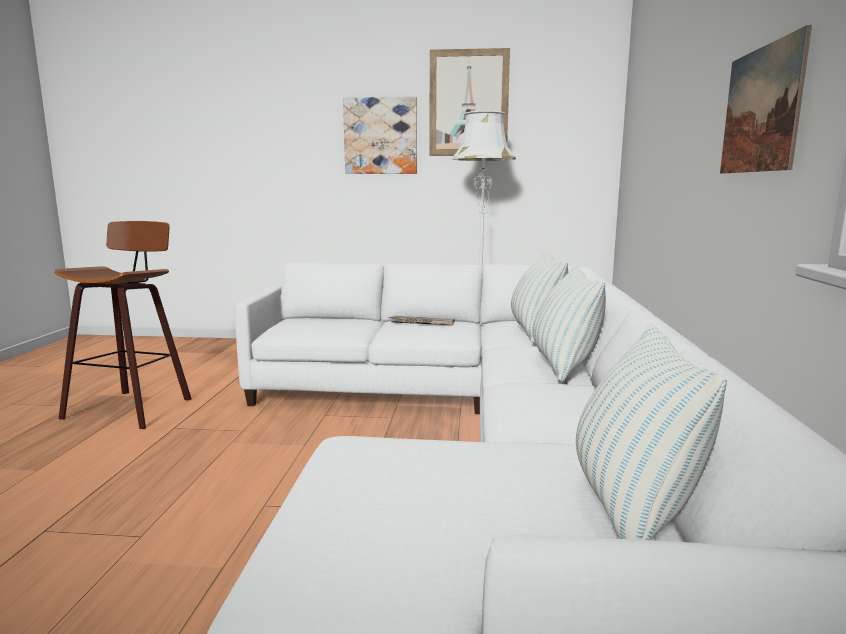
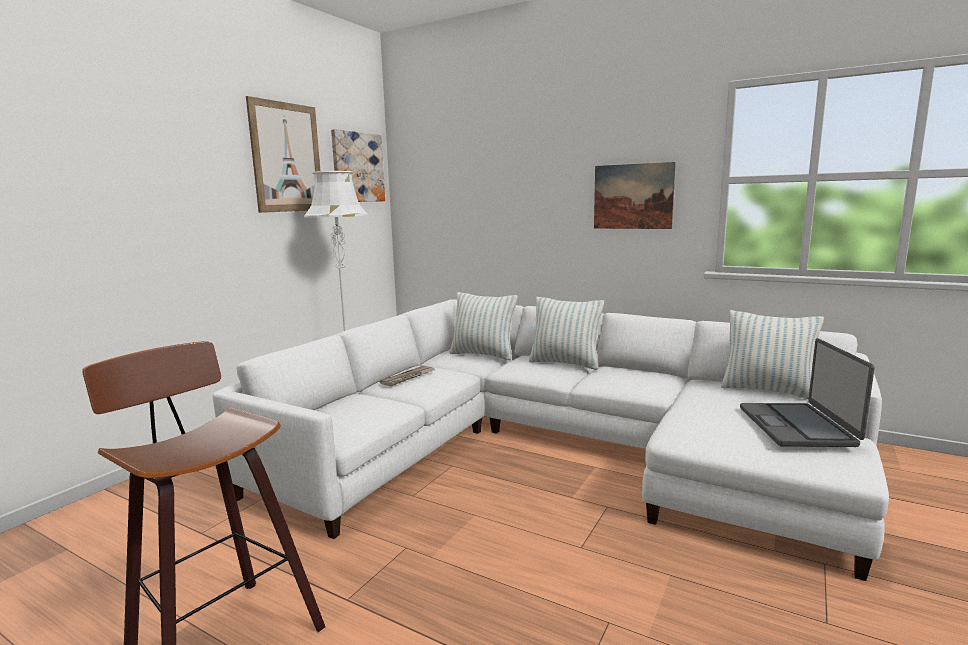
camera: 65 degrees left, 0 degrees up
(381, 136) = (205, 190): picture -> picture (357, 167)
(431, 527) = (797, 426): none -> laptop

